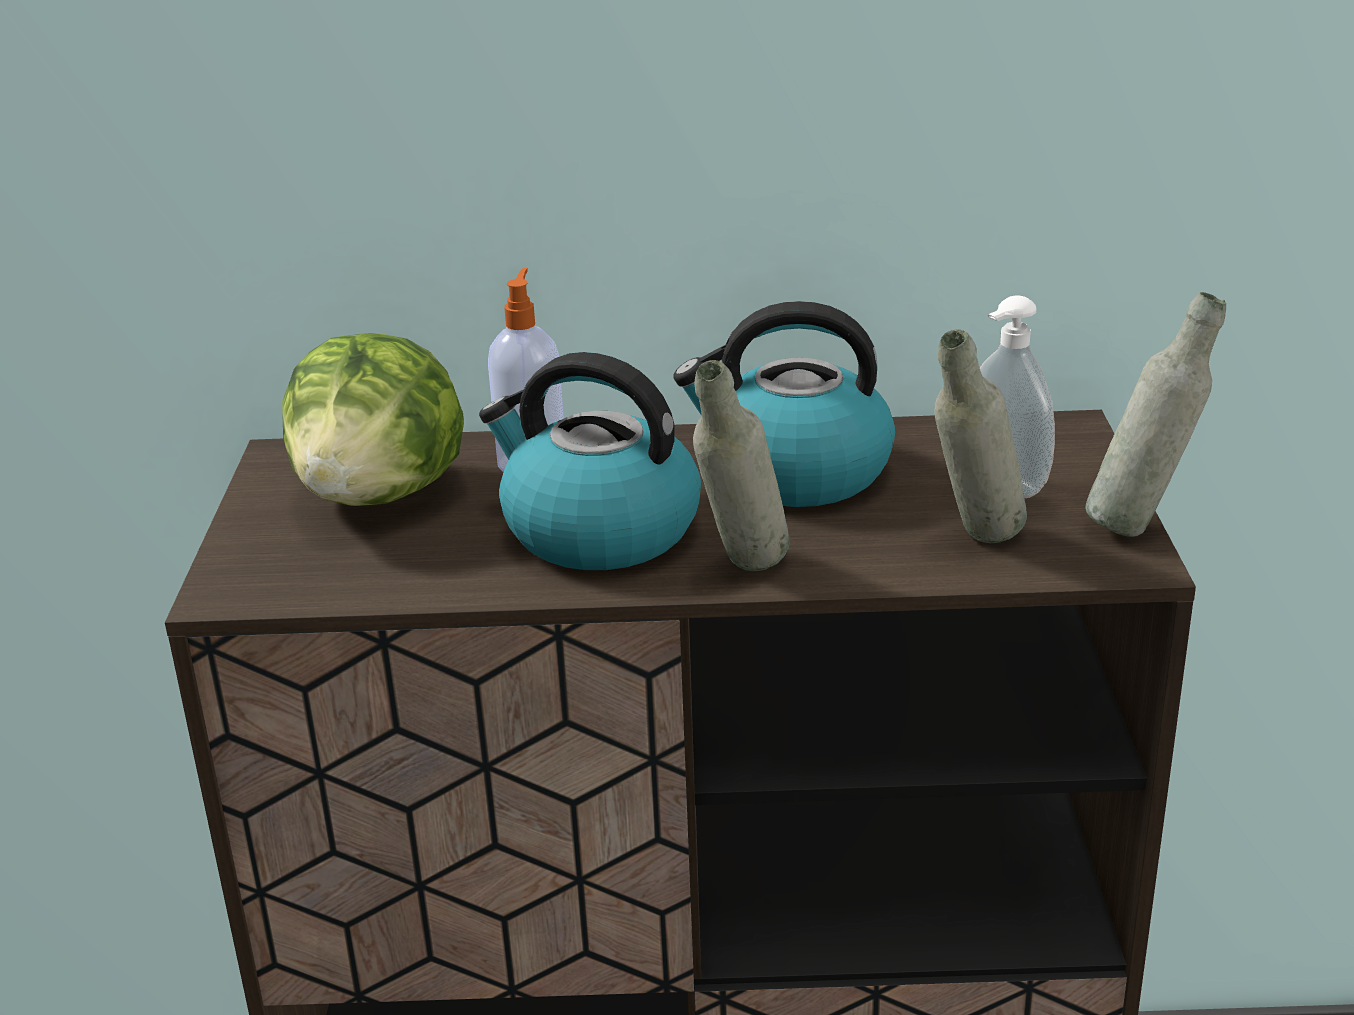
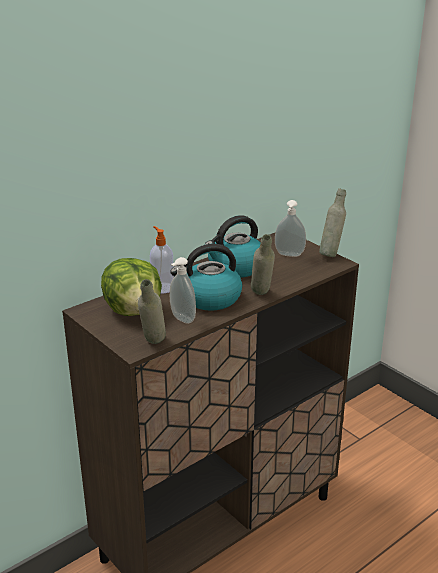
camera: 40 degrees left, 0 degrees up
(447, 558) = (181, 319): none -> soap dispenser
(974, 545) = (302, 270): grey bottle -> grey bottle (153, 345)

